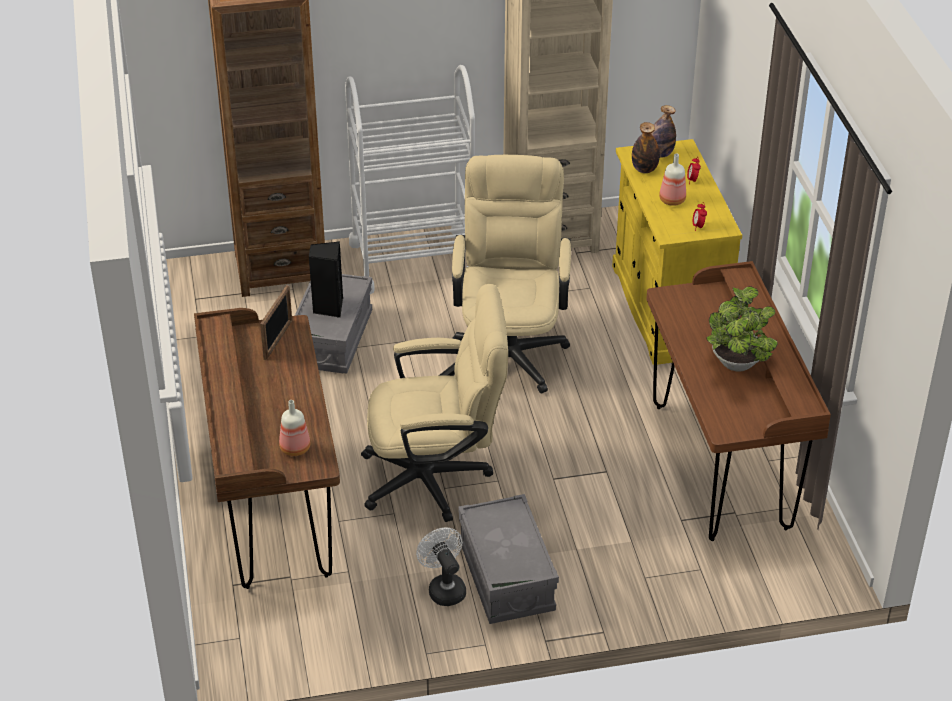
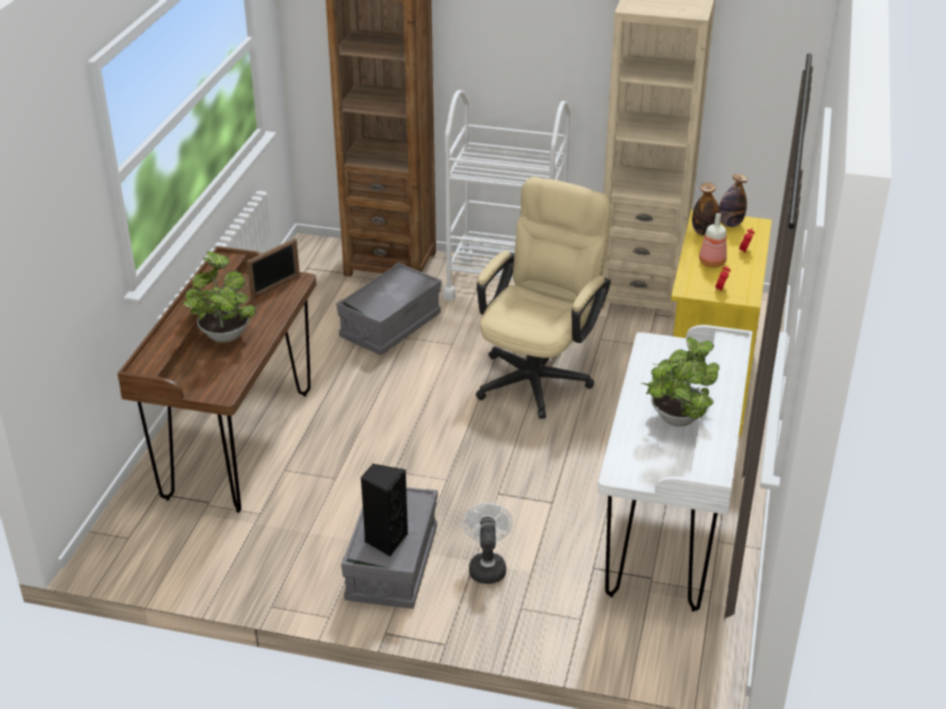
camera: 25 degrees right, 5 degrees down
(269, 404) = (224, 333): none -> potted plant
(294, 448) = (214, 373): bottle -> none
(328, 307) = (387, 293): black speaker -> black speaker (385, 540)
(437, 478) = (395, 461): beige office chair -> none
(444, 588) = (330, 555): white fan -> white fan (487, 566)
(721, 466) = (667, 532): brown desk -> white desk

